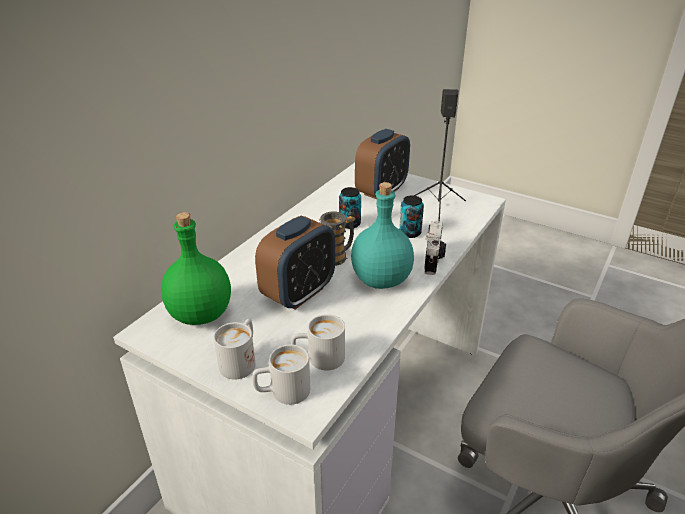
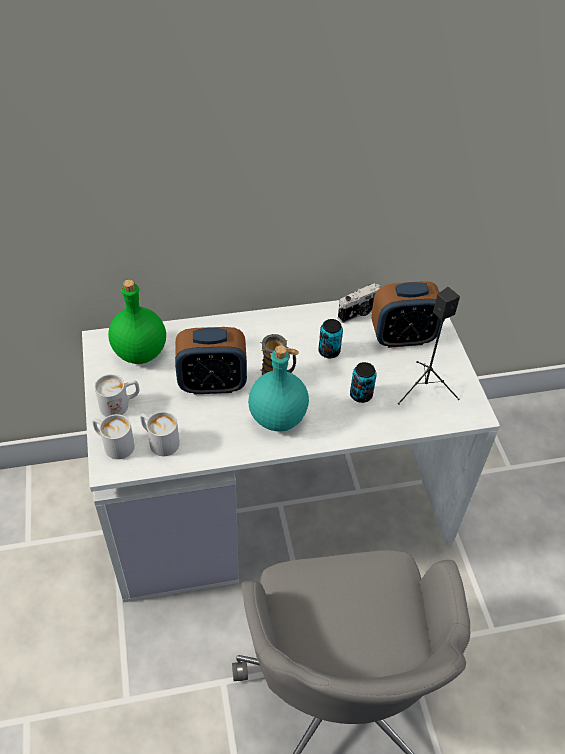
camera: 45 degrees right, 15 degrees up
(433, 260) = (340, 432): camera -> camera (359, 313)

